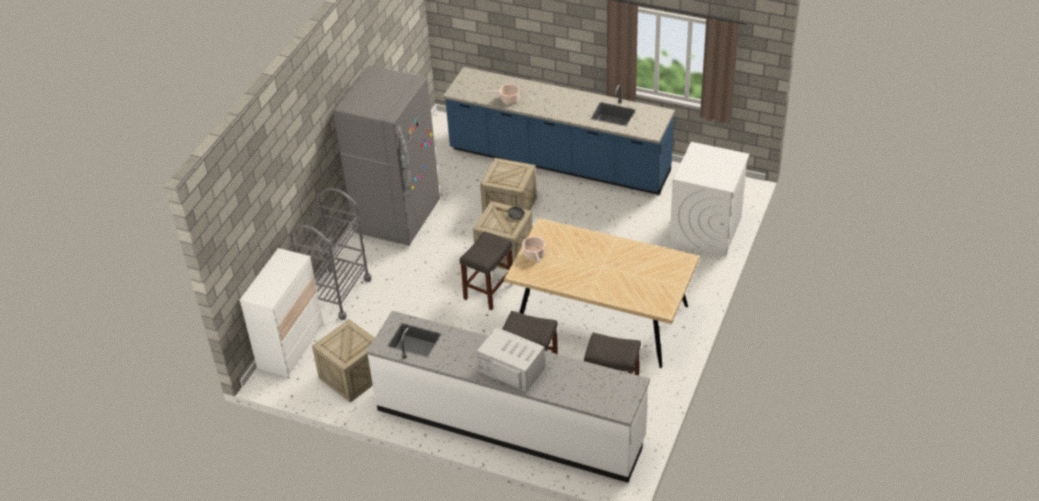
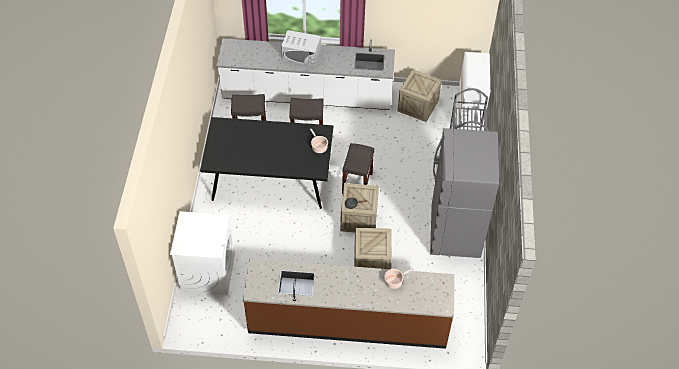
camera: 160 degrees right, 10 degrees up
(559, 162) = (348, 321): blue counter -> brown counter
(603, 317) = (269, 179): beige dining table -> black dining table

